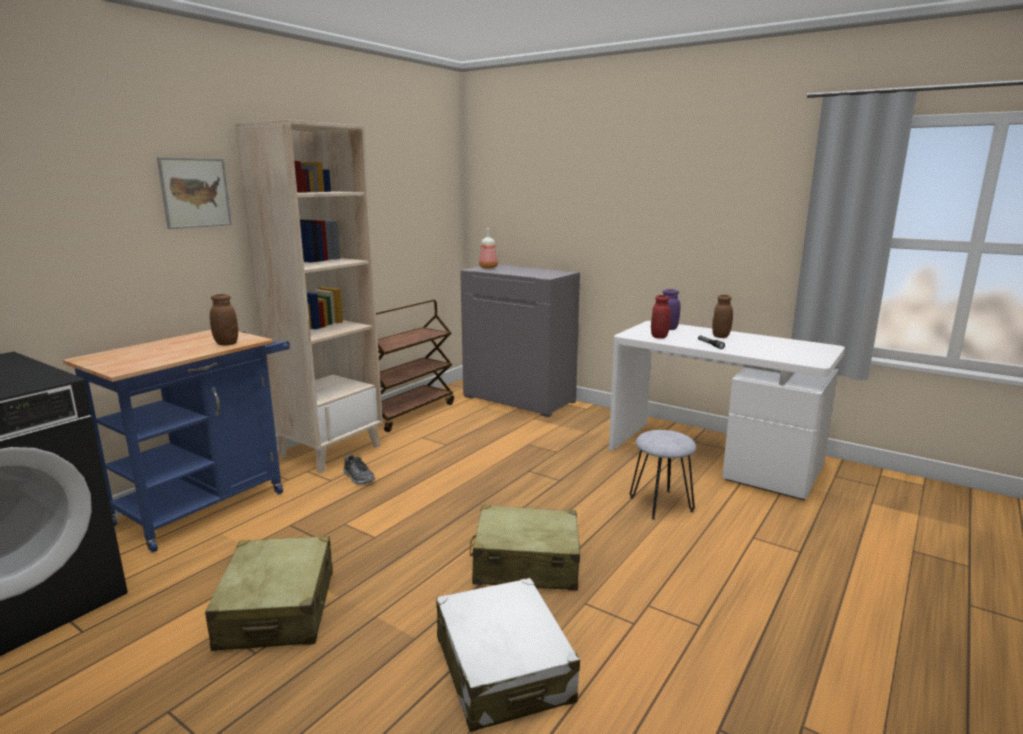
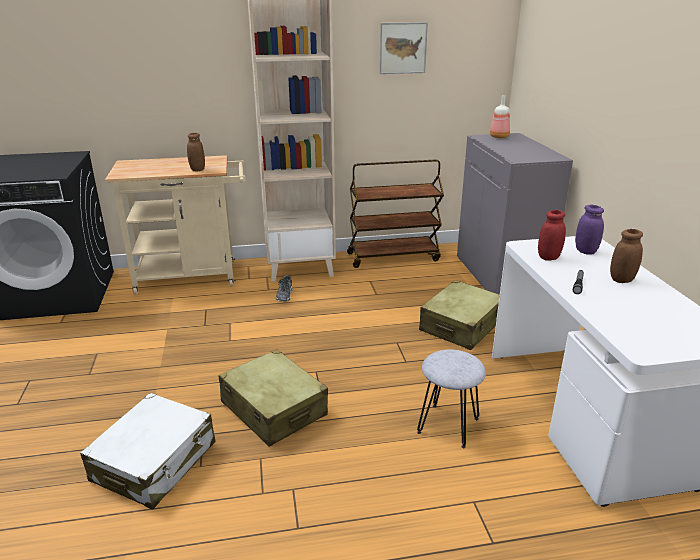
camera: 45 degrees right, 10 degrees up
(195, 192) = (214, 51): picture -> picture (402, 48)
(209, 504) = (193, 277): blue cart -> beige cart
(278, 609) = (129, 356): beige suitcase -> beige suitcase (461, 326)

